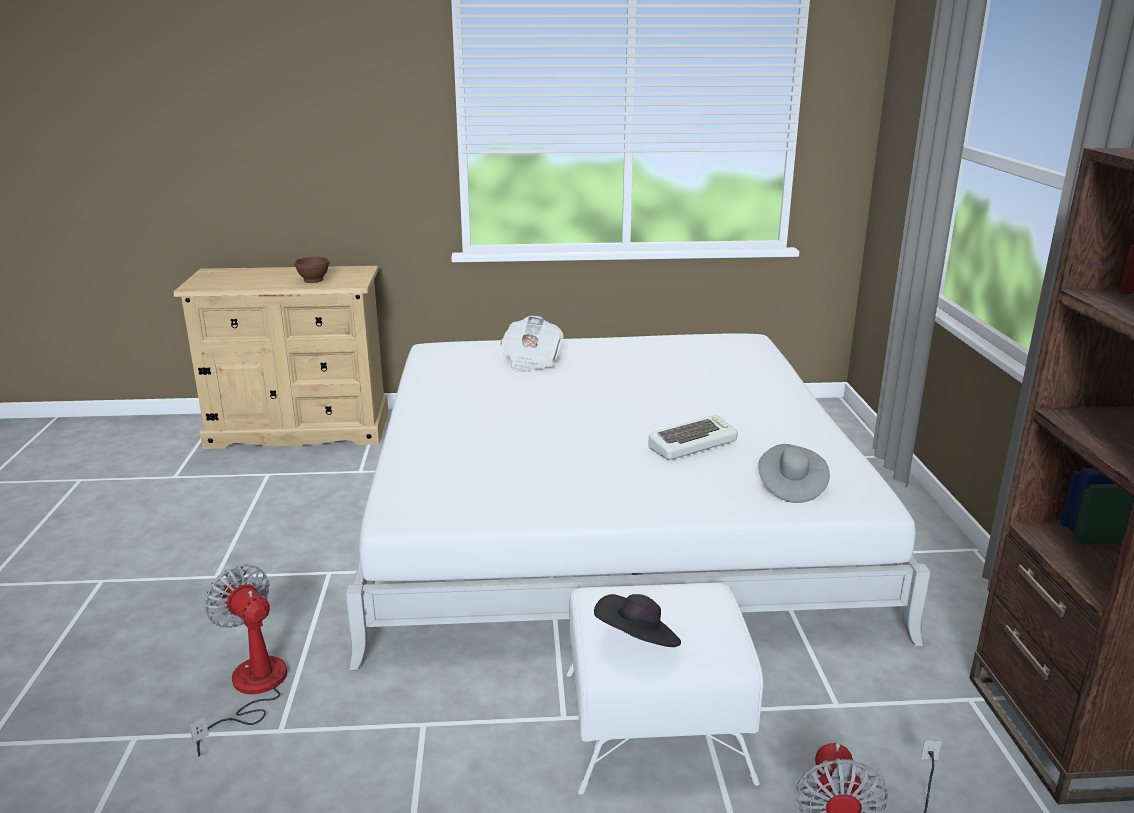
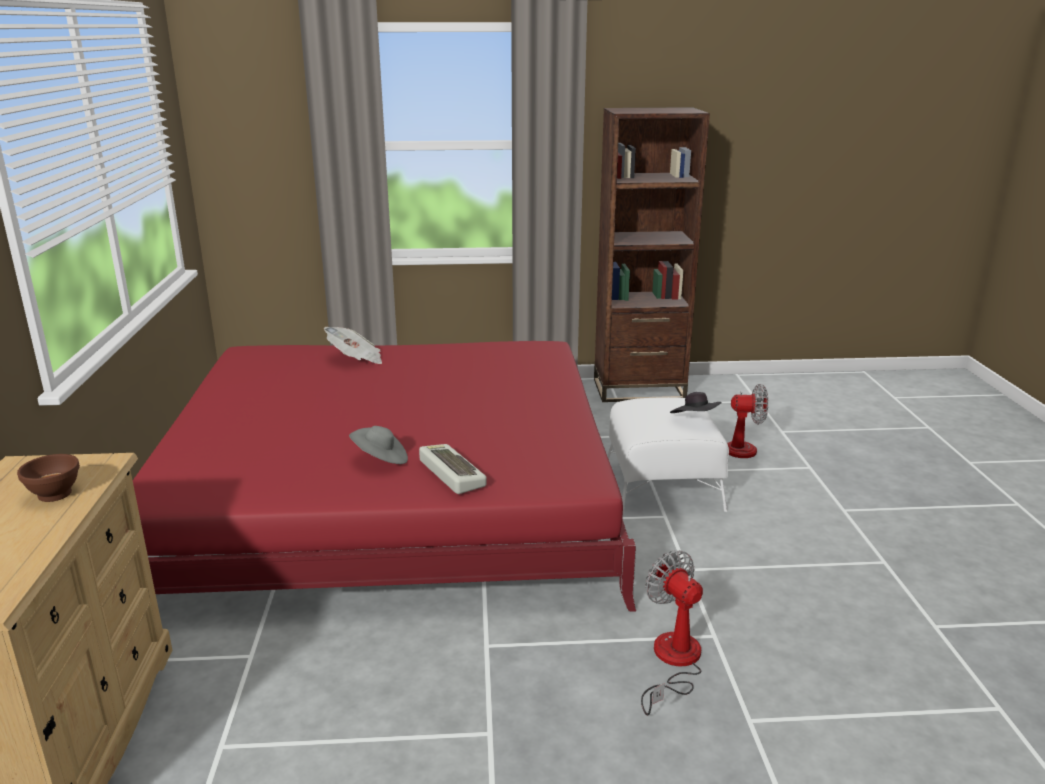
camera: 90 degrees left, 0 degrees up
(251, 690) = (673, 662): fan -> fan turned 105 degrees clockwise
(531, 361) = (243, 440): newspaper -> newspaper (356, 360)
(608, 508) = (393, 495): white bed -> red bed
(692, 444) = (464, 382): keyboard -> keyboard (449, 474)
(790, 487) = (533, 361): grey hat -> grey hat (380, 459)

